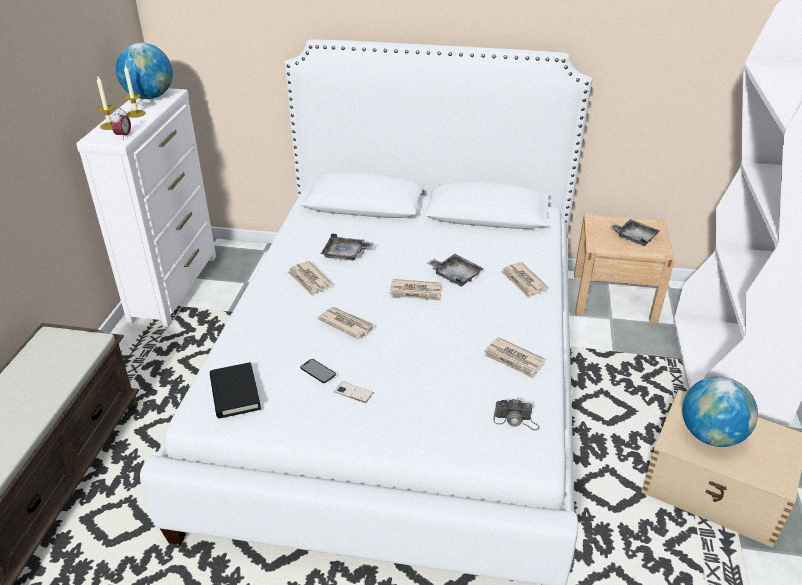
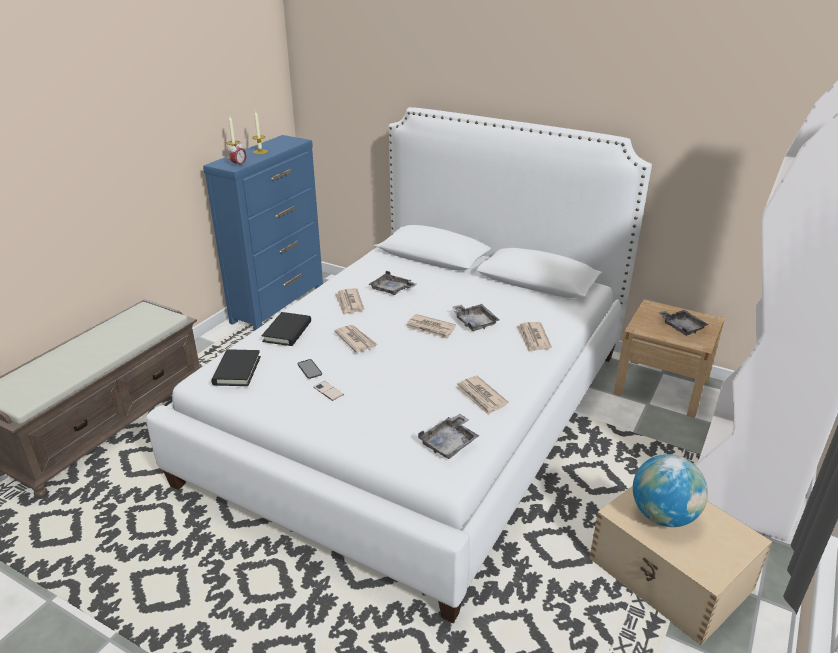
camera: 20 degrees right, 5 degrees down
(149, 97) = (279, 142): globe -> none
(175, 287) = (279, 304): white dresser -> blue dresser
(262, 331) = (287, 332): none -> black book
(516, 420) = (449, 443): camera -> grey tray

